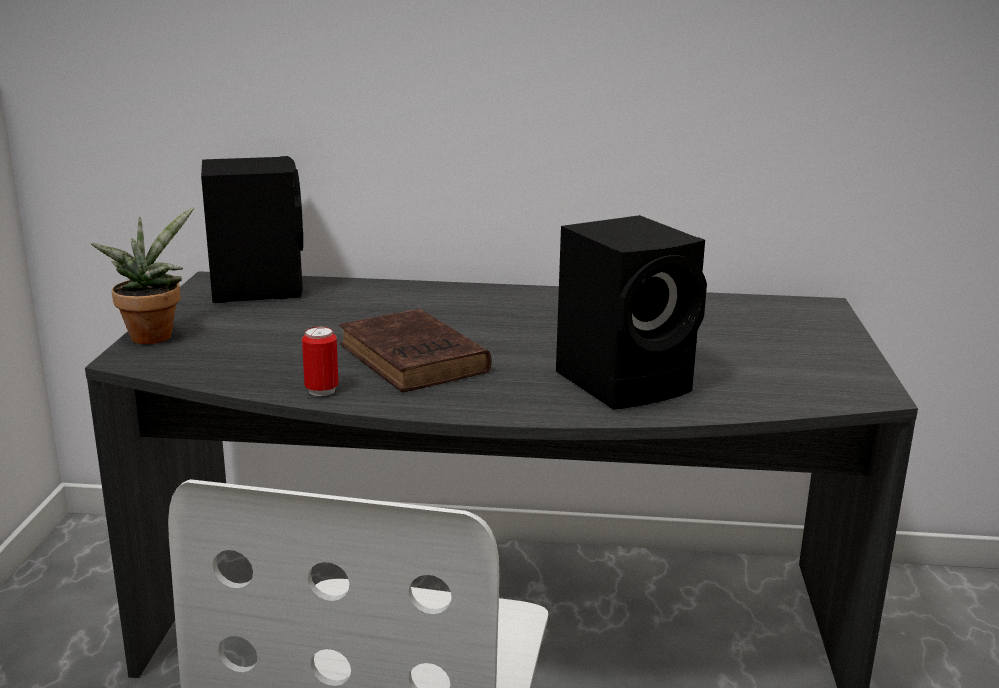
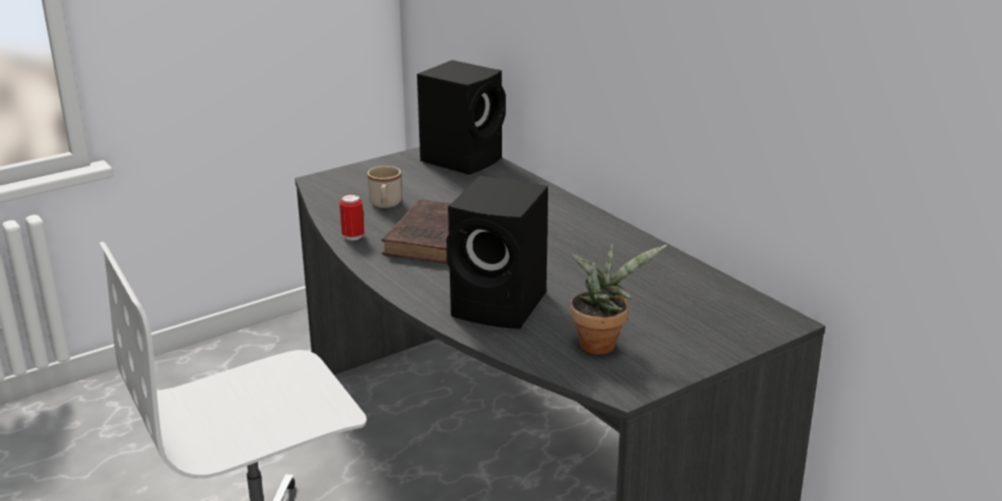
camera: 50 degrees right, 5 degrees up
(153, 335) = (356, 170): potted plant -> potted plant (602, 343)
(278, 351) = (385, 204): none -> beige mug

